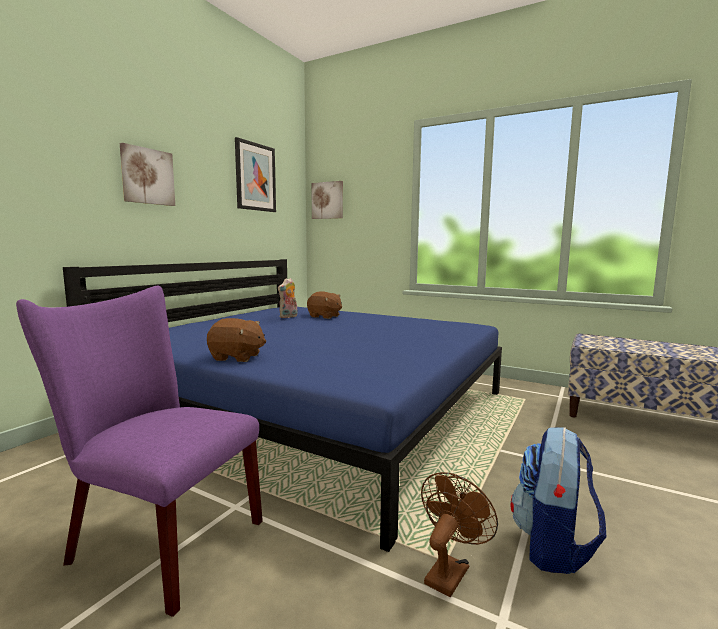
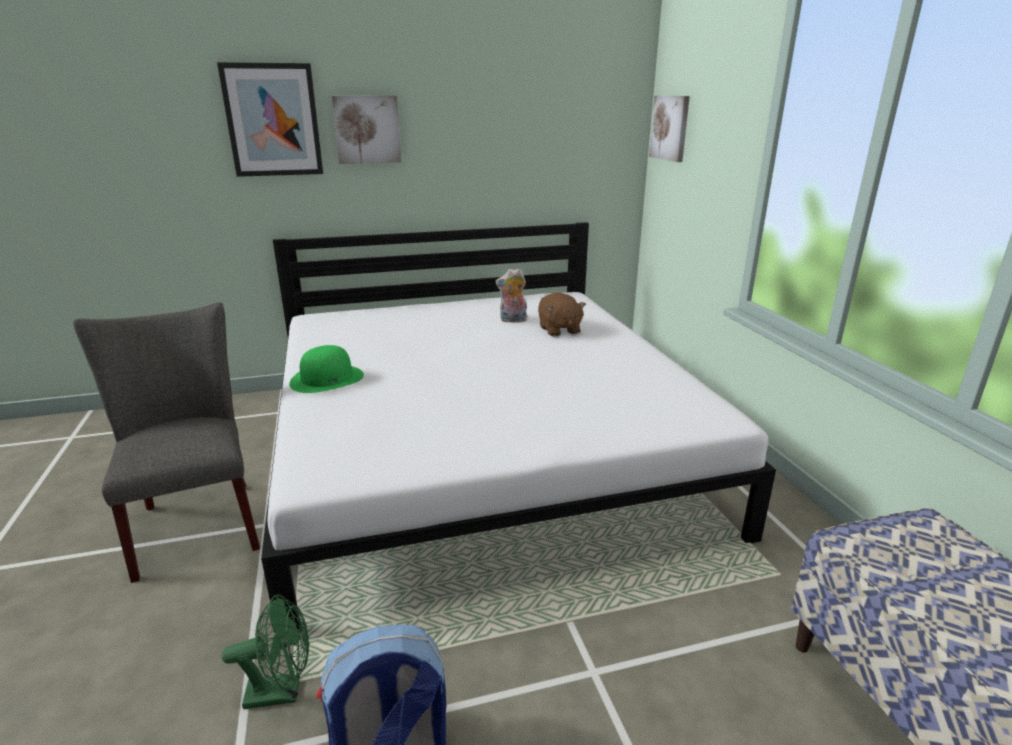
camera: 45 degrees right, 15 degrees up
(157, 540) = (197, 522): purple chair -> grey chair
(237, 357) = (327, 379): brown plush toy -> green hat
(255, 177) = (540, 102): picture -> picture (273, 120)
(313, 407) = (482, 449): blue bed -> white bed
(449, 570) = (282, 691): brown fan -> green fan

